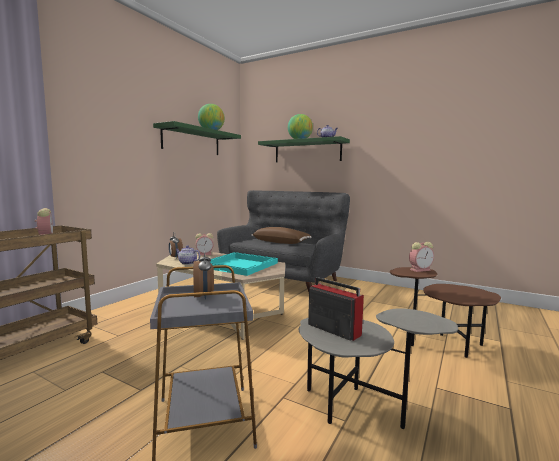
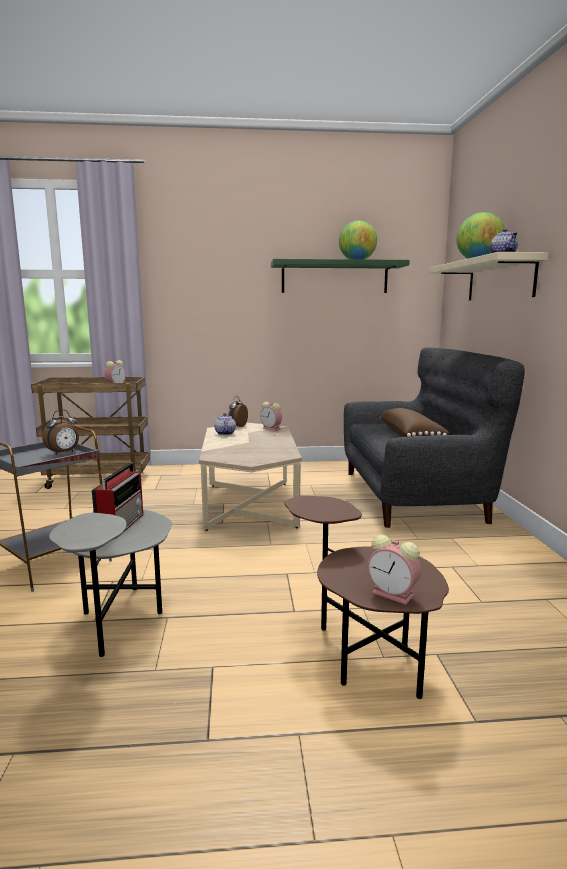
camera: 55 degrees right, 5 degrees up
(240, 265) = (252, 447): turquoise tray -> none
(307, 151) = (500, 280): green shelf -> beige shelf
(420, 270) = (339, 509): alarm clock -> alarm clock (394, 595)

